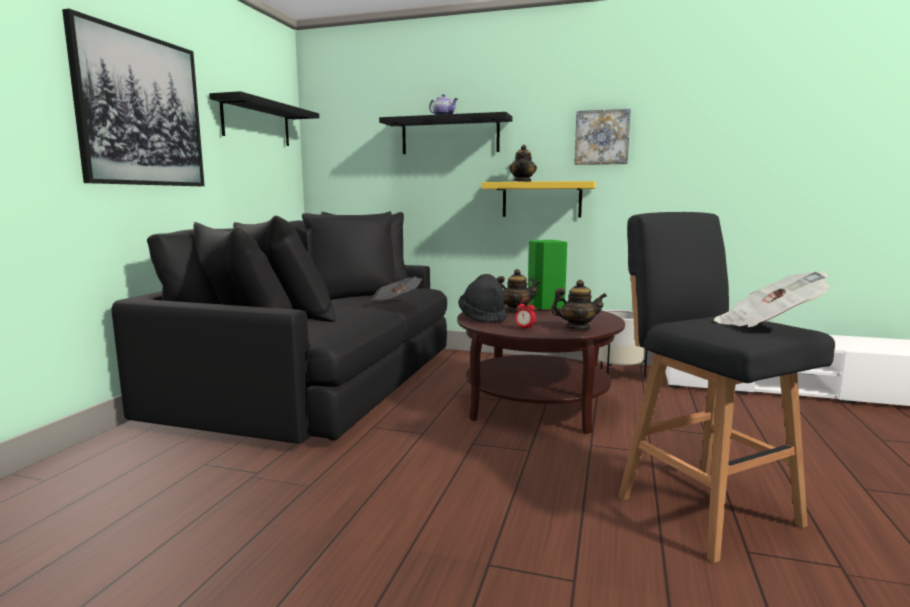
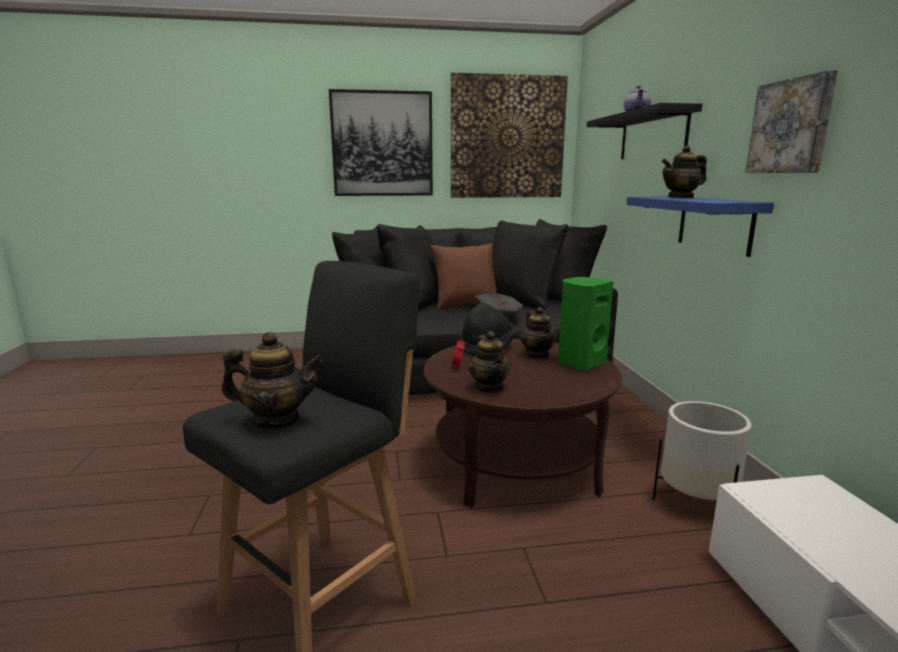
camera: 65 degrees right, 5 degrees up
(256, 123) = (507, 137): black shelf -> picture
(339, 305) = (465, 305): none -> brown pillow
(541, 200) = (714, 224): yellow shelf -> blue shelf
(767, 325) = (277, 420): newspaper -> teapot

